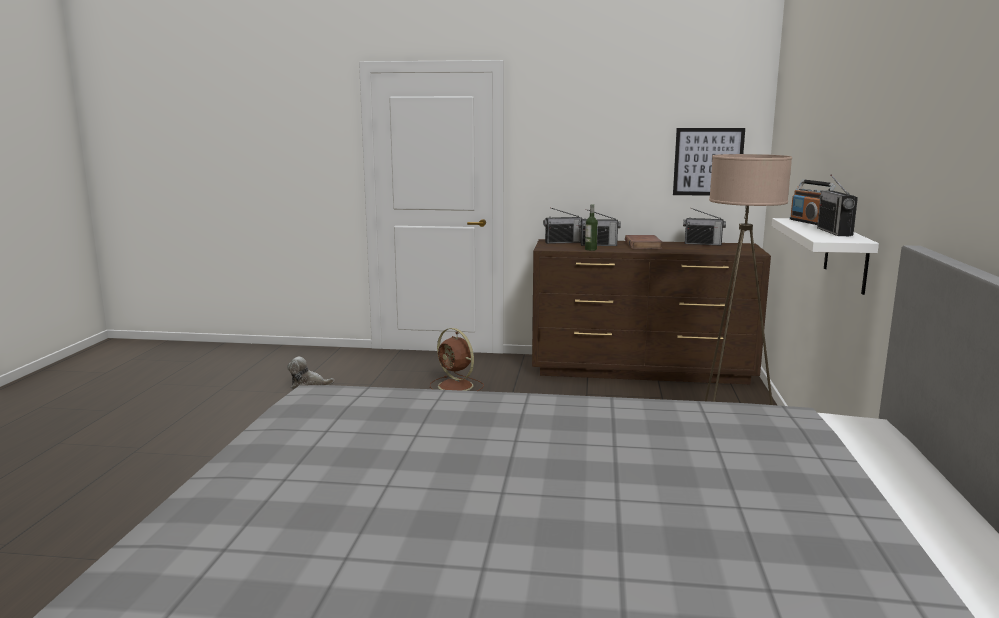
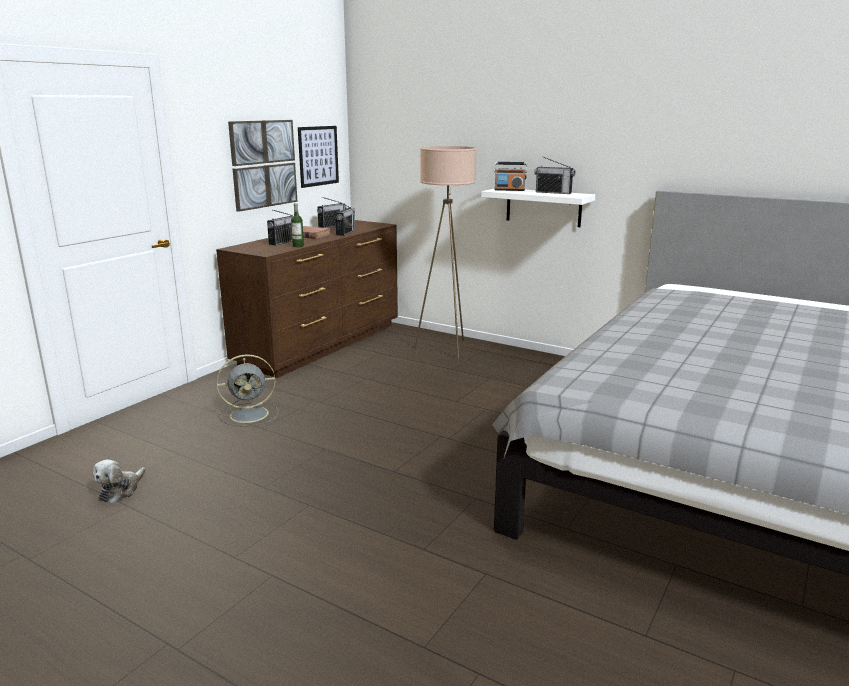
camera: 65 degrees left, 5 degrees up
(456, 386) = (251, 414): brown fan -> grey fan
(562, 242) = (250, 246): radio -> radio (345, 232)
(618, 164) = (263, 164): none -> picture

